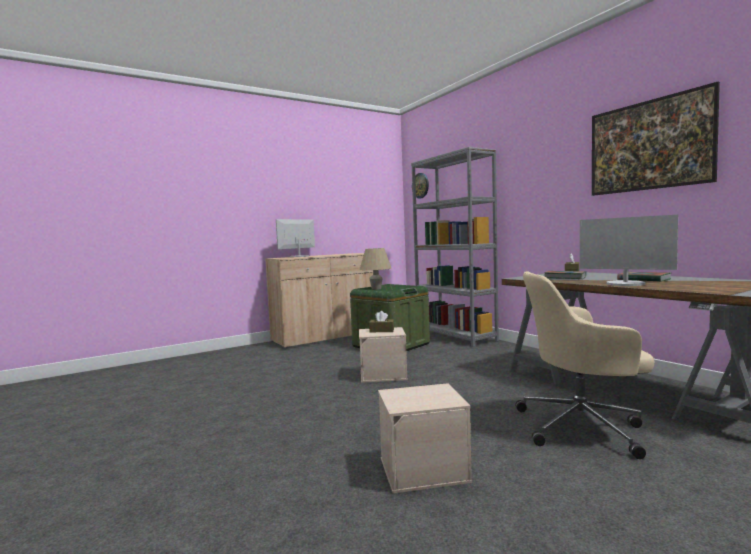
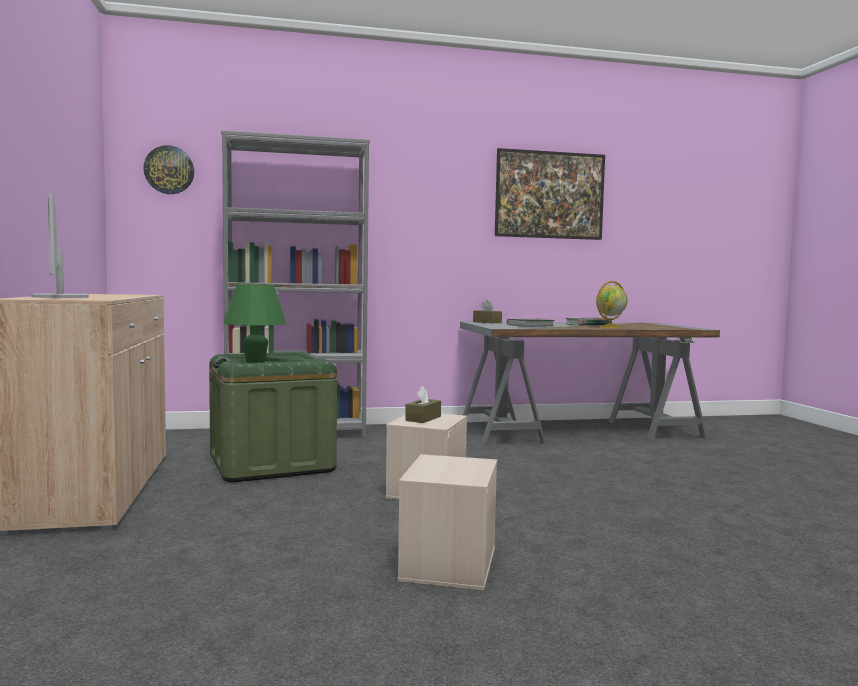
camera: 70 degrees left, 0 degrees up
(376, 289) = (255, 362): beige table lamp -> green table lamp
(424, 469) = (742, 519): beige storage box -> beige storage box (447, 563)
(582, 427) = (658, 460): beige office chair -> none
(625, 284) = (610, 327): monitor -> globe

